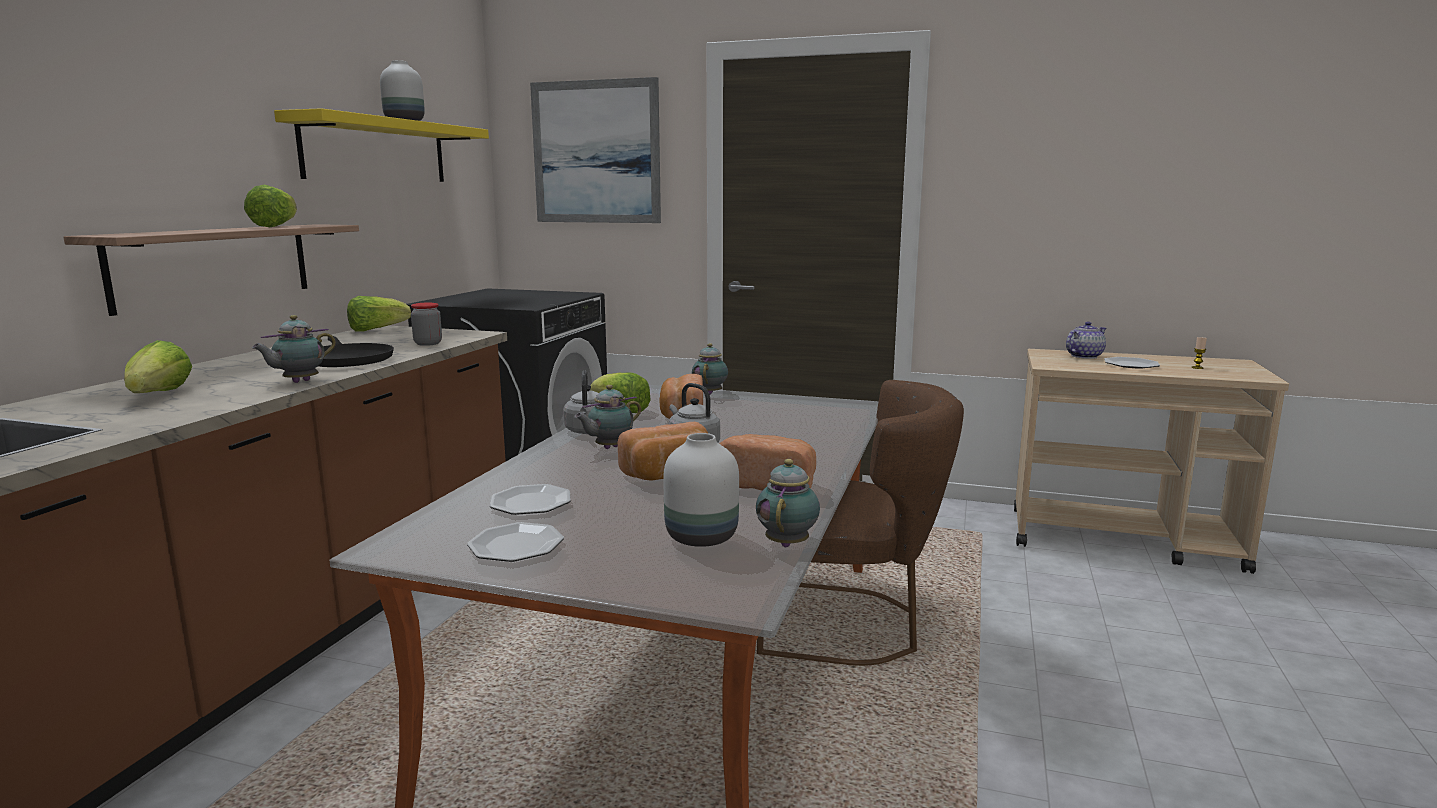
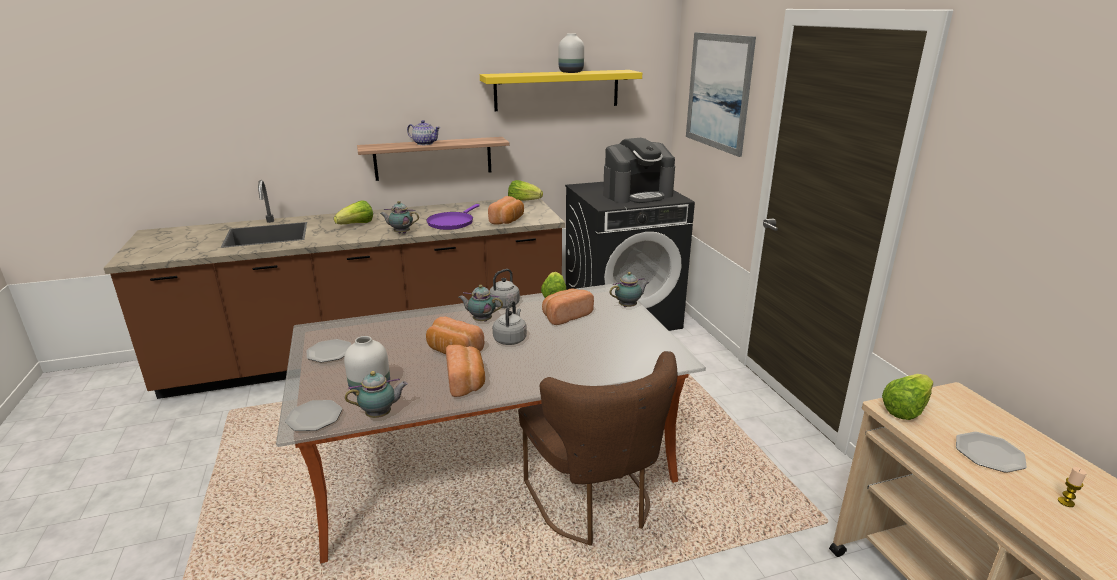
camera: 55 degrees right, 10 degrees up
(275, 226) = (463, 140): lettuce -> lettuce (905, 409)
(347, 360) = (452, 223): black frying pan -> purple frying pan
(428, 343) = (508, 221): jar -> bread
(529, 297) = (637, 195): none -> coffee machine
(530, 503) = (382, 335): plate -> plate (314, 417)
(1083, 356) = (978, 418): teapot -> teapot (424, 143)

